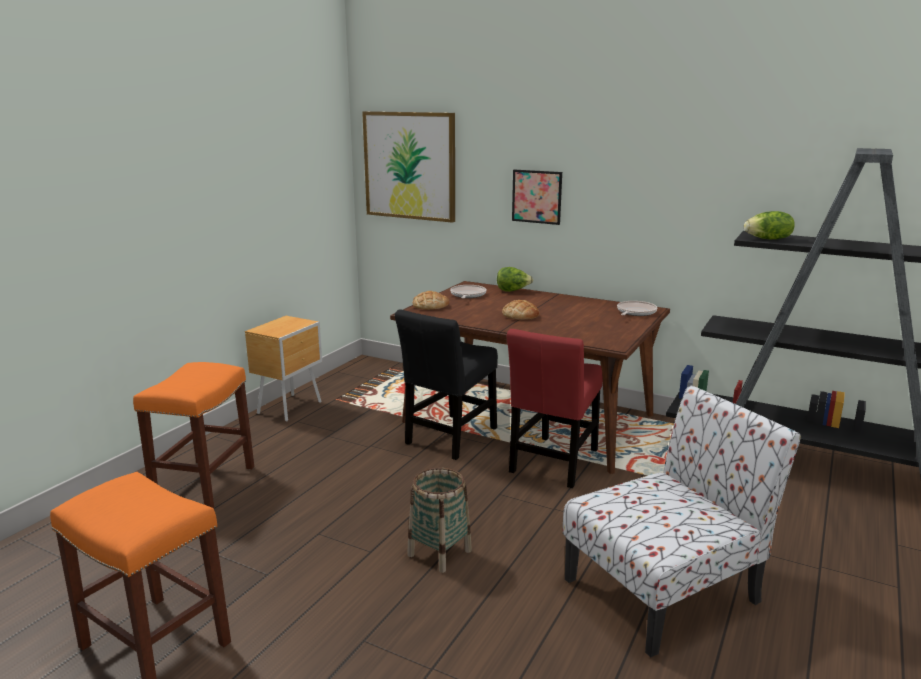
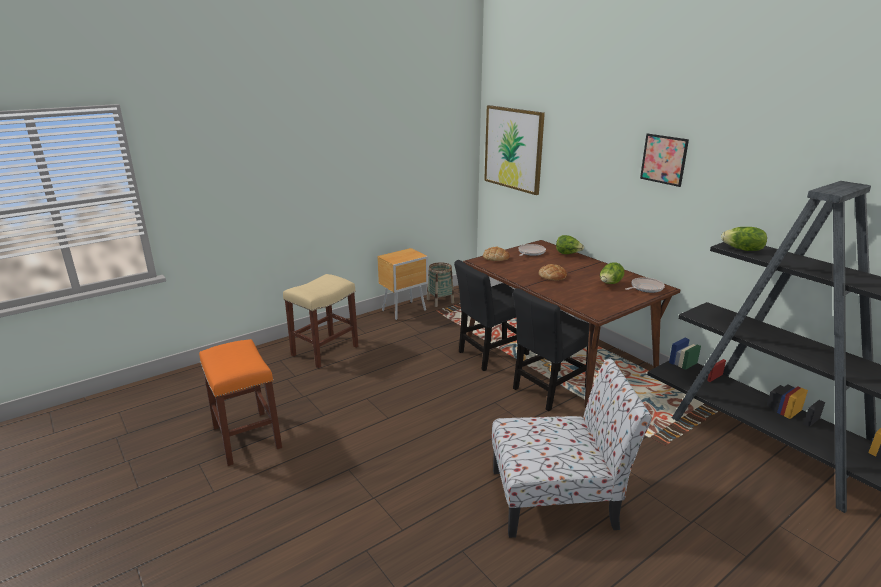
camera: 25 degrees right, 5 degrees up
(204, 483) = (325, 350): orange stool -> beige stool
(439, 553) = (427, 430): basket -> basket (440, 301)
(536, 196) = (593, 184): picture -> picture (664, 159)
(553, 464) = (549, 390): red chair -> black chair
(594, 314) = (610, 284): none -> lettuce

